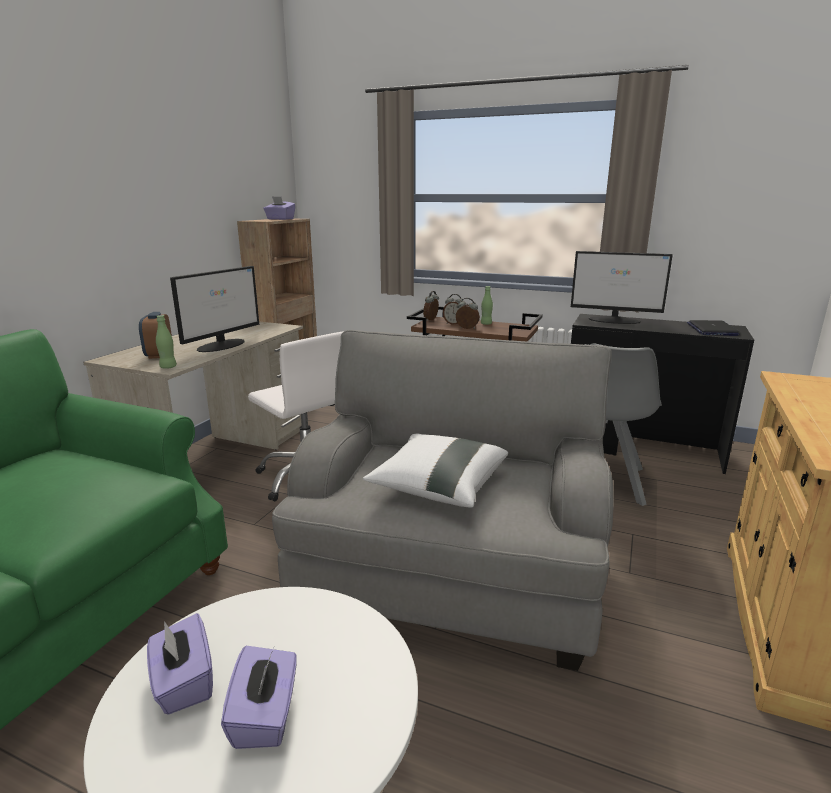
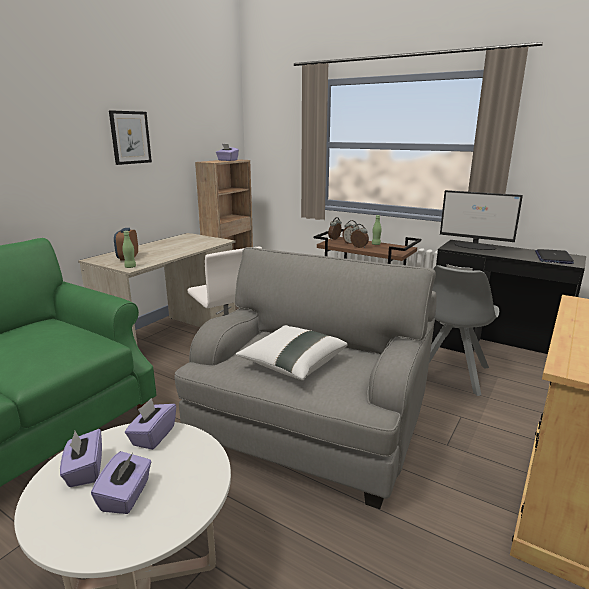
camera: 10 degrees right, 0 degrees up
(149, 184) = (130, 137): none -> picture
(222, 345) = (172, 252): monitor -> none
(273, 612) = (153, 436): none -> purple tissue box

